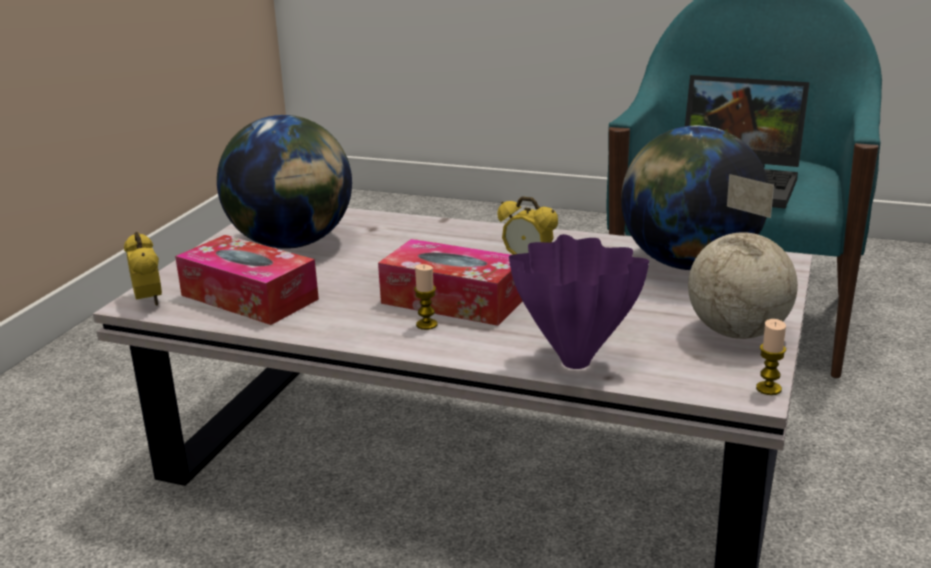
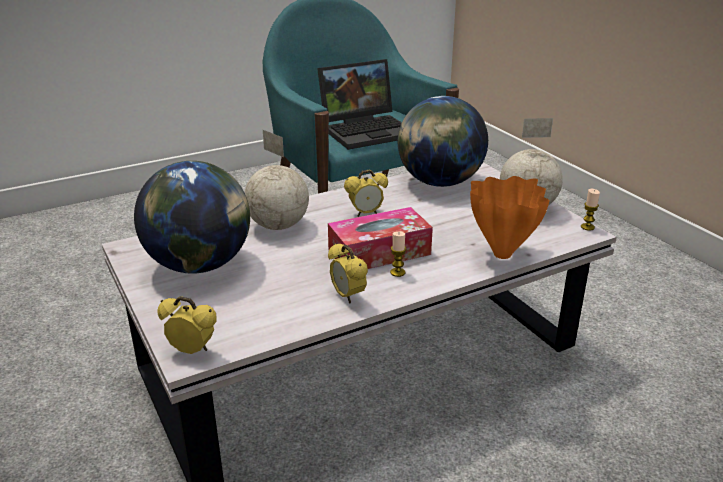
camera: 50 degrees left, 5 degrees up
(249, 297) = (258, 311): tissue box -> none
(337, 321) = (347, 296): none -> alarm clock
(422, 239) = (278, 225): none -> globe
(573, 362) = (501, 255): purple vase -> orange vase

